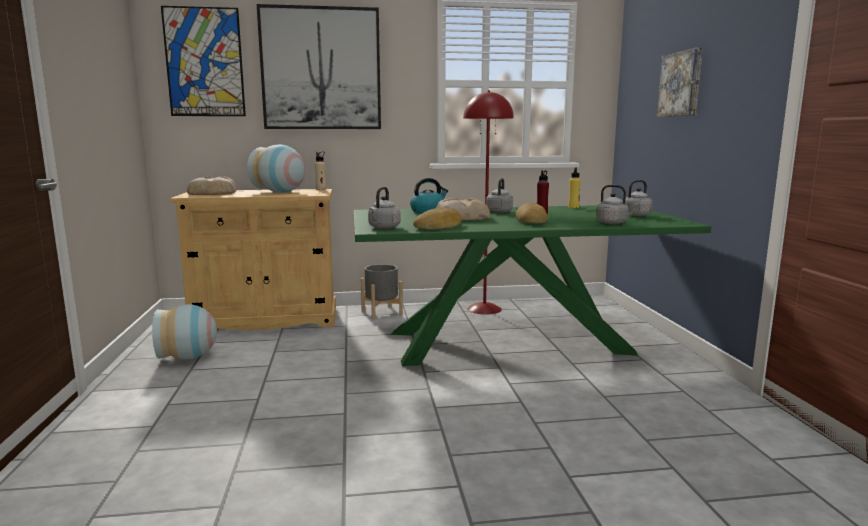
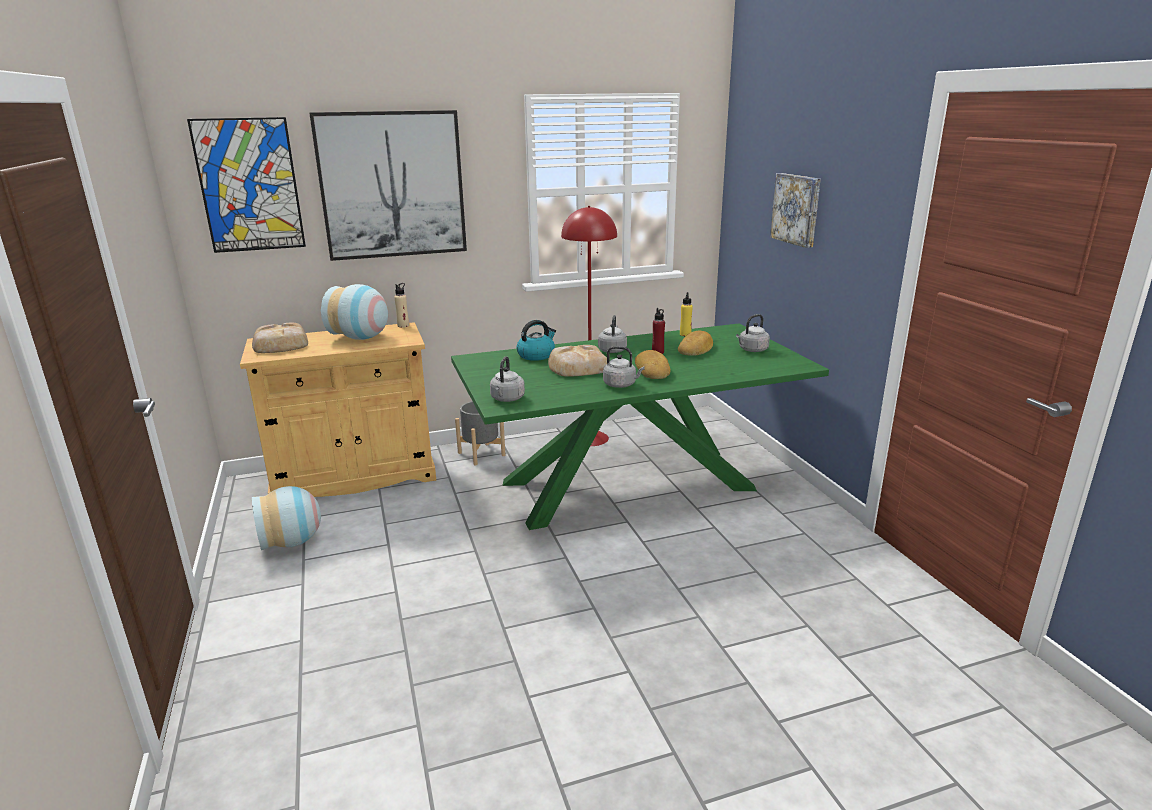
camera: 10 degrees left, 10 degrees up
(439, 226) = (564, 392): bread -> bread (696, 349)
(613, 223) = (735, 370): grey kettle -> grey kettle (621, 385)

